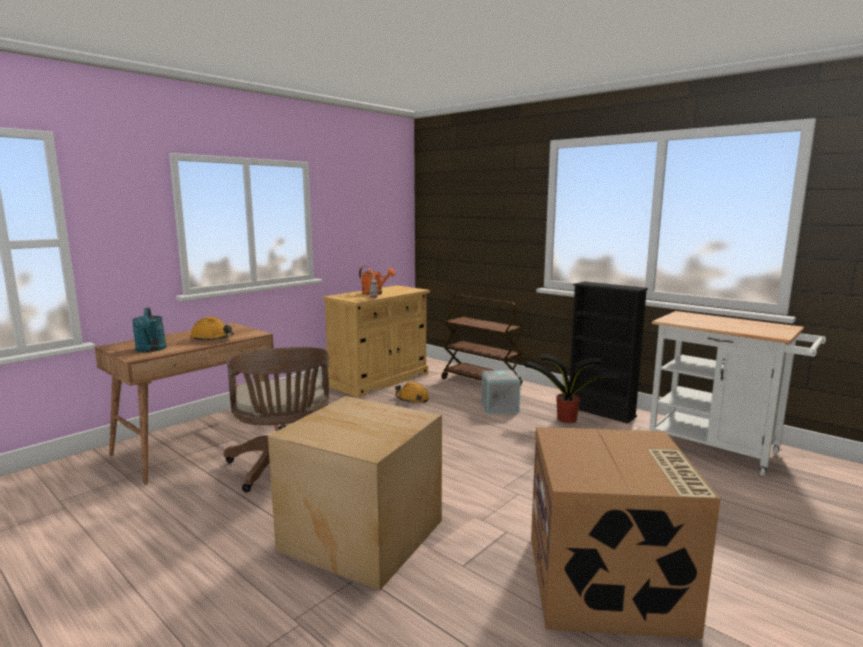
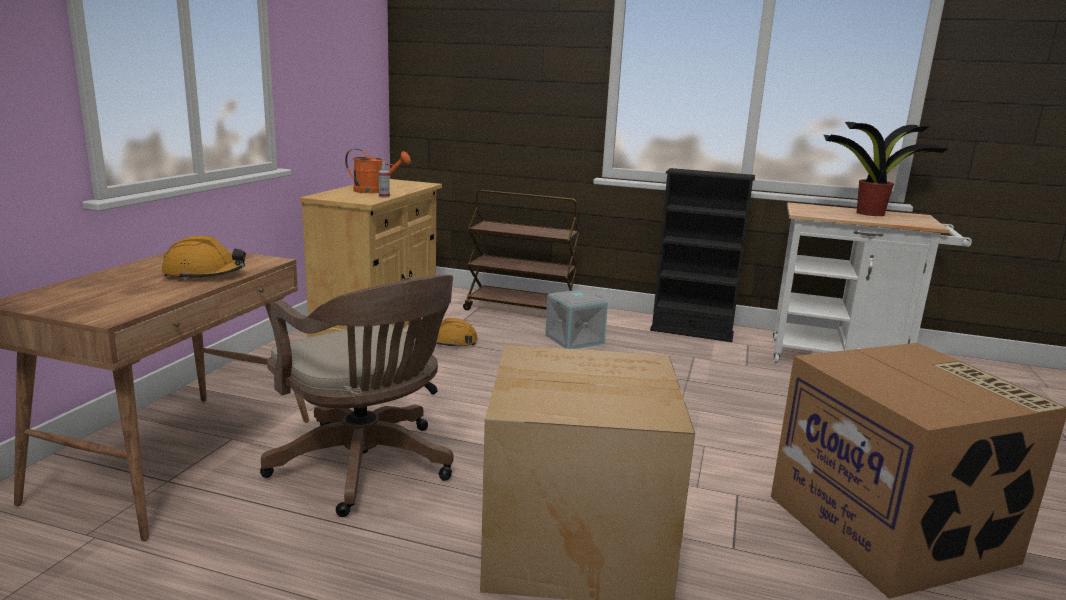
camera: 25 degrees left, 5 degrees up
(150, 350) = (115, 302): turquoise watering can -> none
(568, 419) = (666, 345): potted plant -> potted plant (872, 213)

